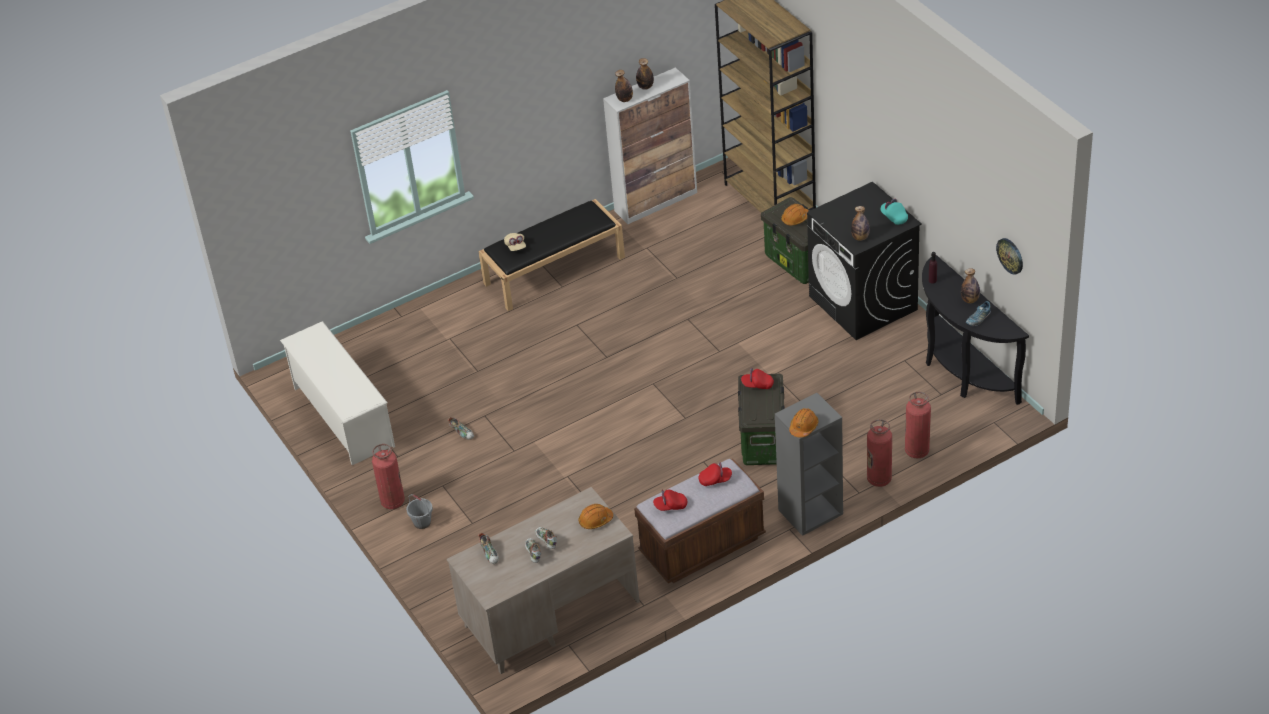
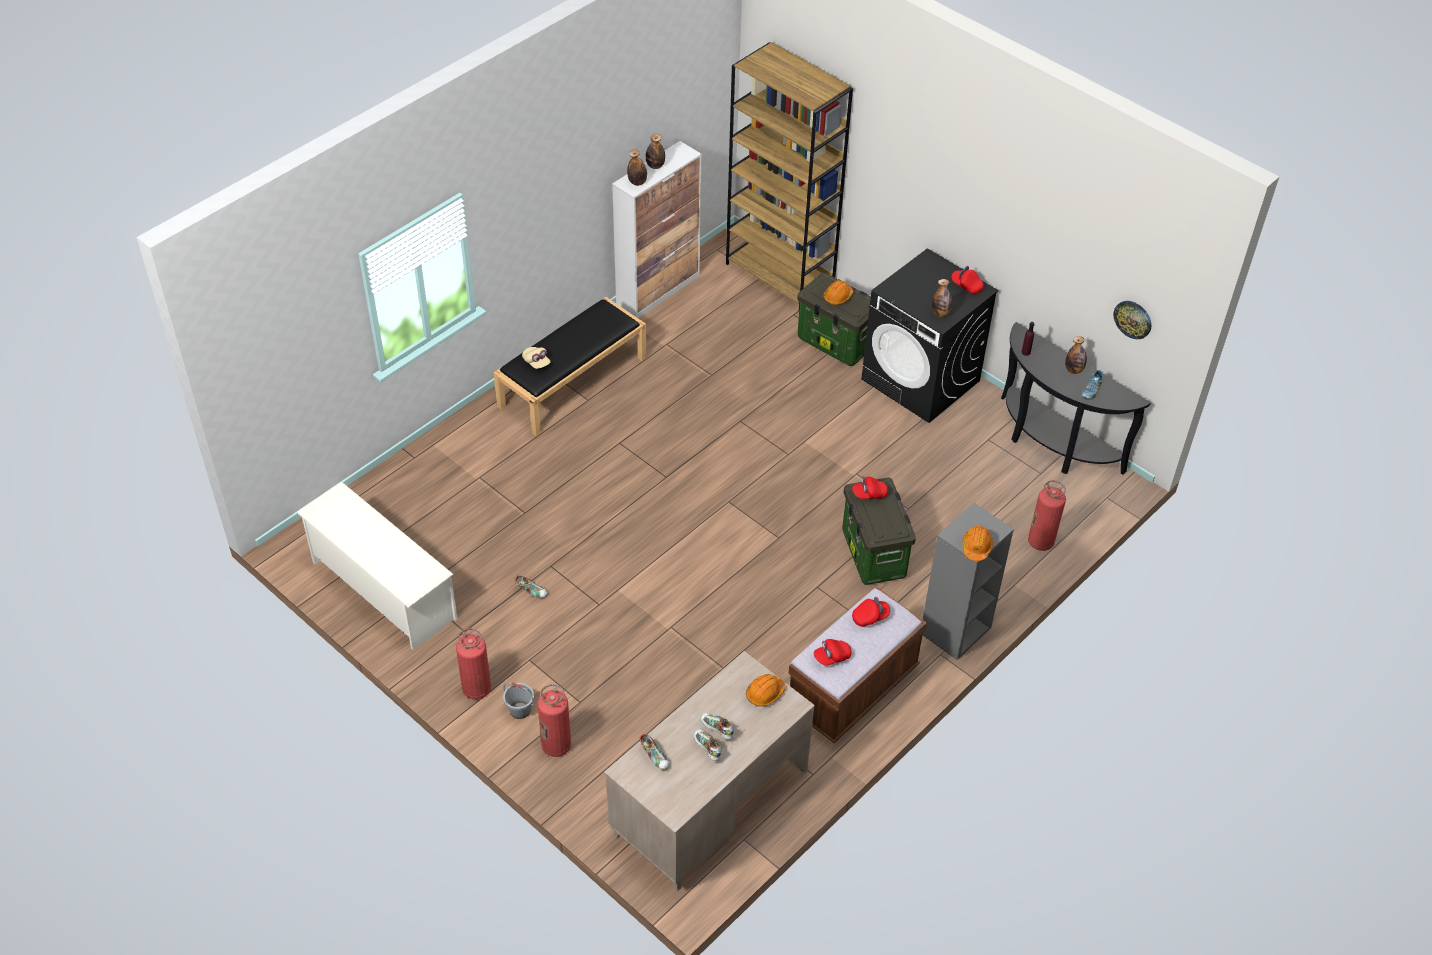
camera: 20 degrees left, 5 degrees up
(879, 479) = (1013, 580): fire extinguisher -> fire extinguisher (556, 746)
(894, 217) = (966, 286): turquoise cap -> red cap

